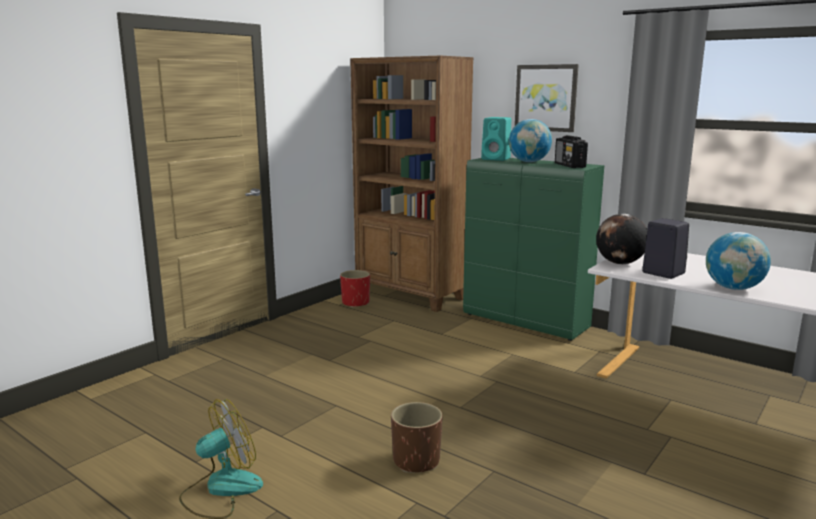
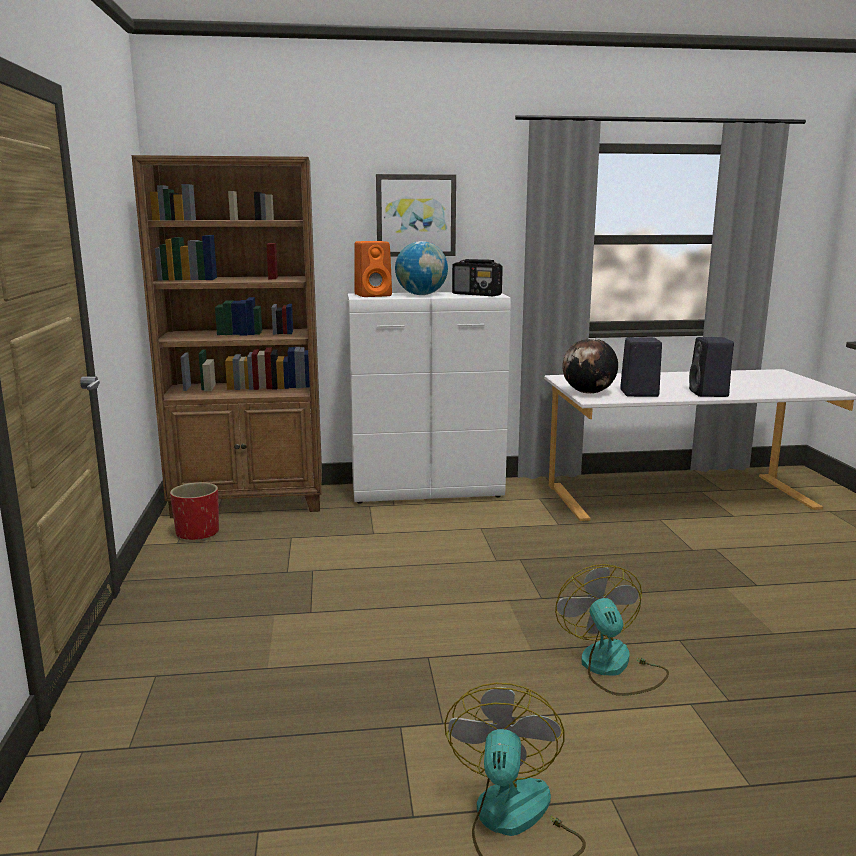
camera: 45 degrees left, 0 degrees up
(416, 461) = (612, 667): brown planter -> fan
(497, 159) = (374, 295): turquoise speaker -> orange speaker
(526, 322) = (428, 492): green cabinet -> white cabinet
(733, 288) = (709, 394): globe -> black speaker

